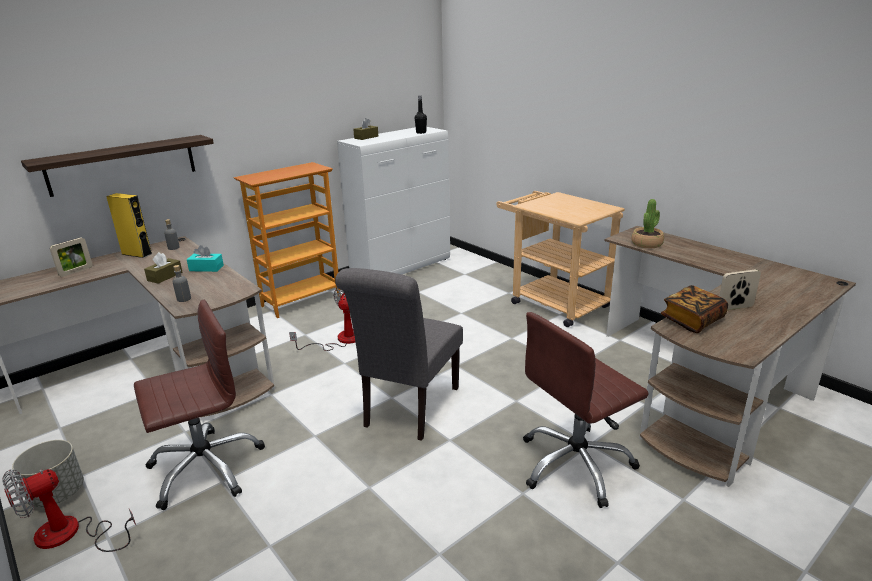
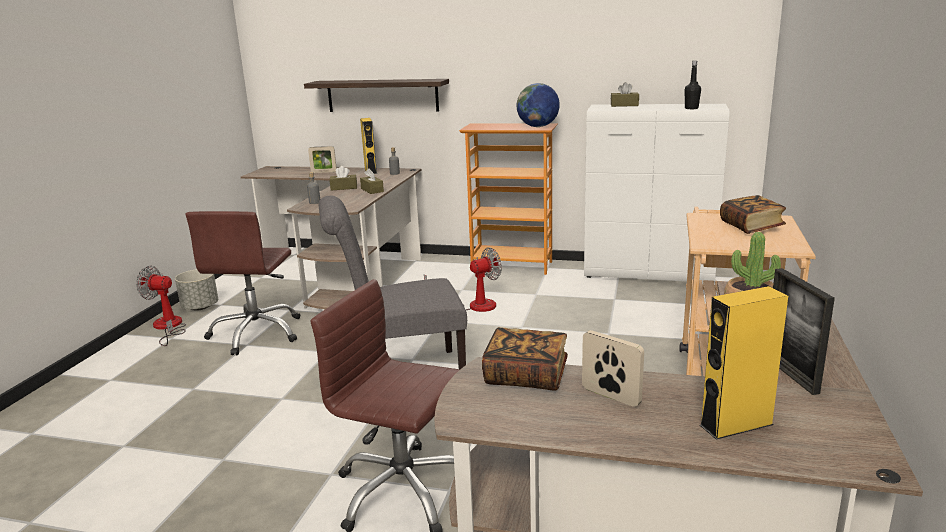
camera: 55 degrees right, 5 degrees down
(205, 467) = (257, 333): brown office chair -> brown office chair turned 75 degrees clockwise
(206, 268) = (372, 190): turquoise tissue box -> brown tissue box
(310, 167) = (538, 126): none -> globe
(564, 203) = (751, 227): none -> book
(738, 265) = (791, 374): none -> picture frame
(783, 292) = (736, 425): none -> yellow speaker

